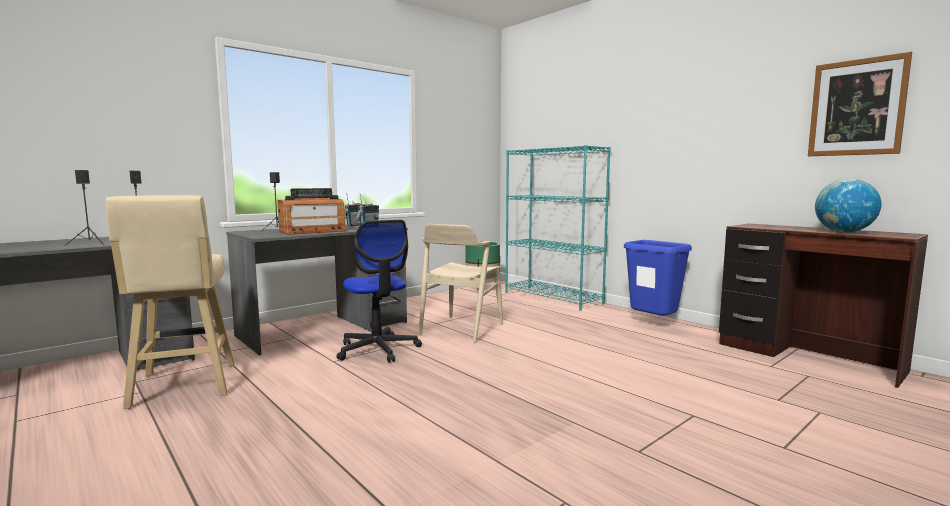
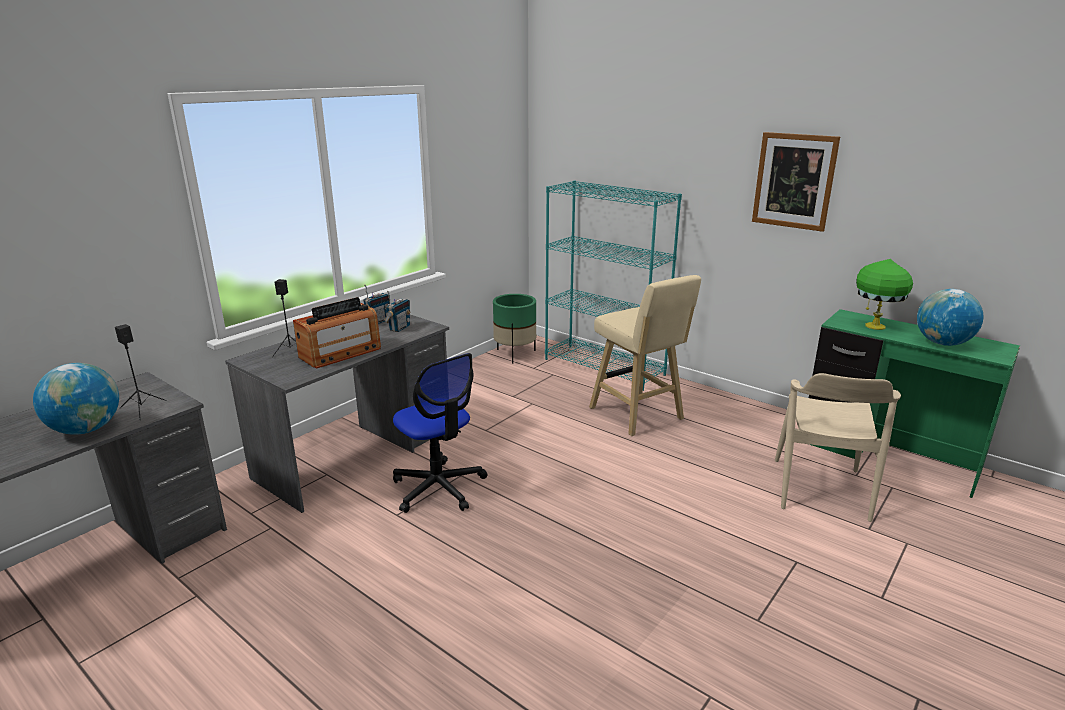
camera: 10 degrees left, 15 degrees up
(90, 244) = (86, 429): black speaker -> globe
(183, 387) = (243, 581): beige stool -> beige stool (638, 415)
(461, 329) = (519, 439): beige chair -> beige chair (819, 489)
(653, 324) = (728, 411): blue trash can -> none
(777, 227) = (874, 326): none -> green table lamp
(806, 357) = (888, 457): brown desk -> green desk
(856, 107) = (971, 200): picture -> picture (794, 181)

